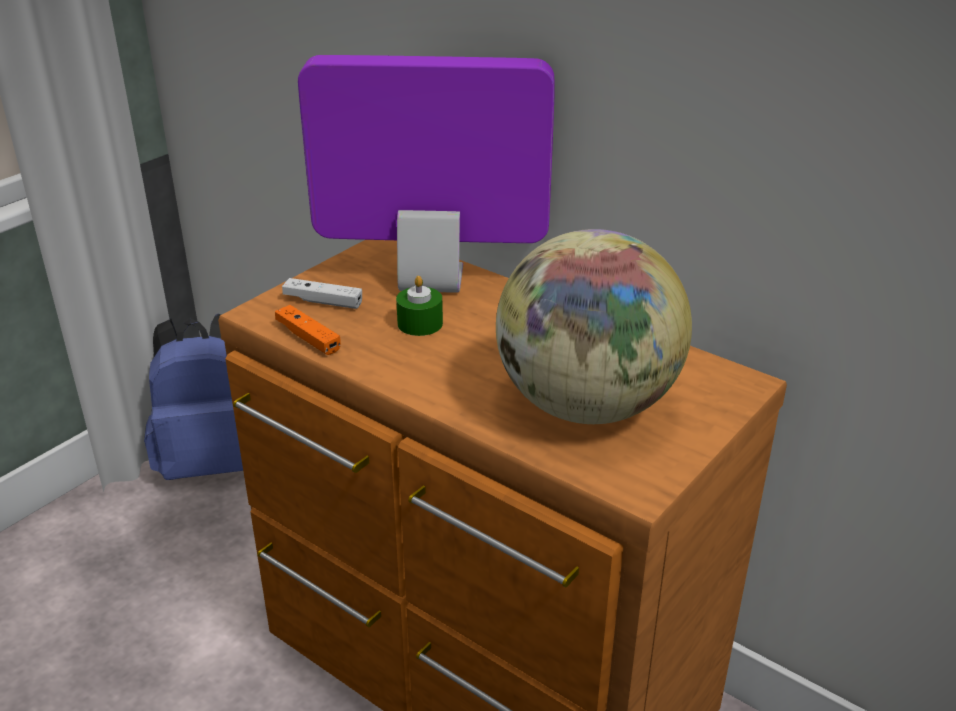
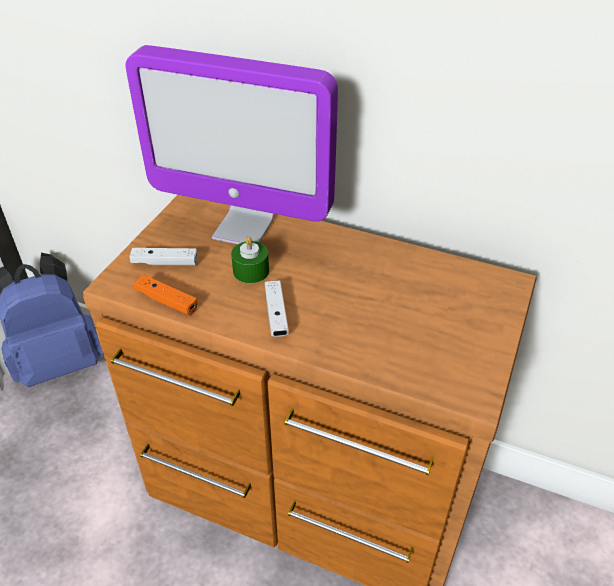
camera: 15 degrees left, 10 degrees up
(430, 370) = (276, 314): none -> white game controller
(431, 280) = (244, 228): monitor -> monitor turned 150 degrees counterclockwise
(586, 405) = (406, 325): globe -> none

